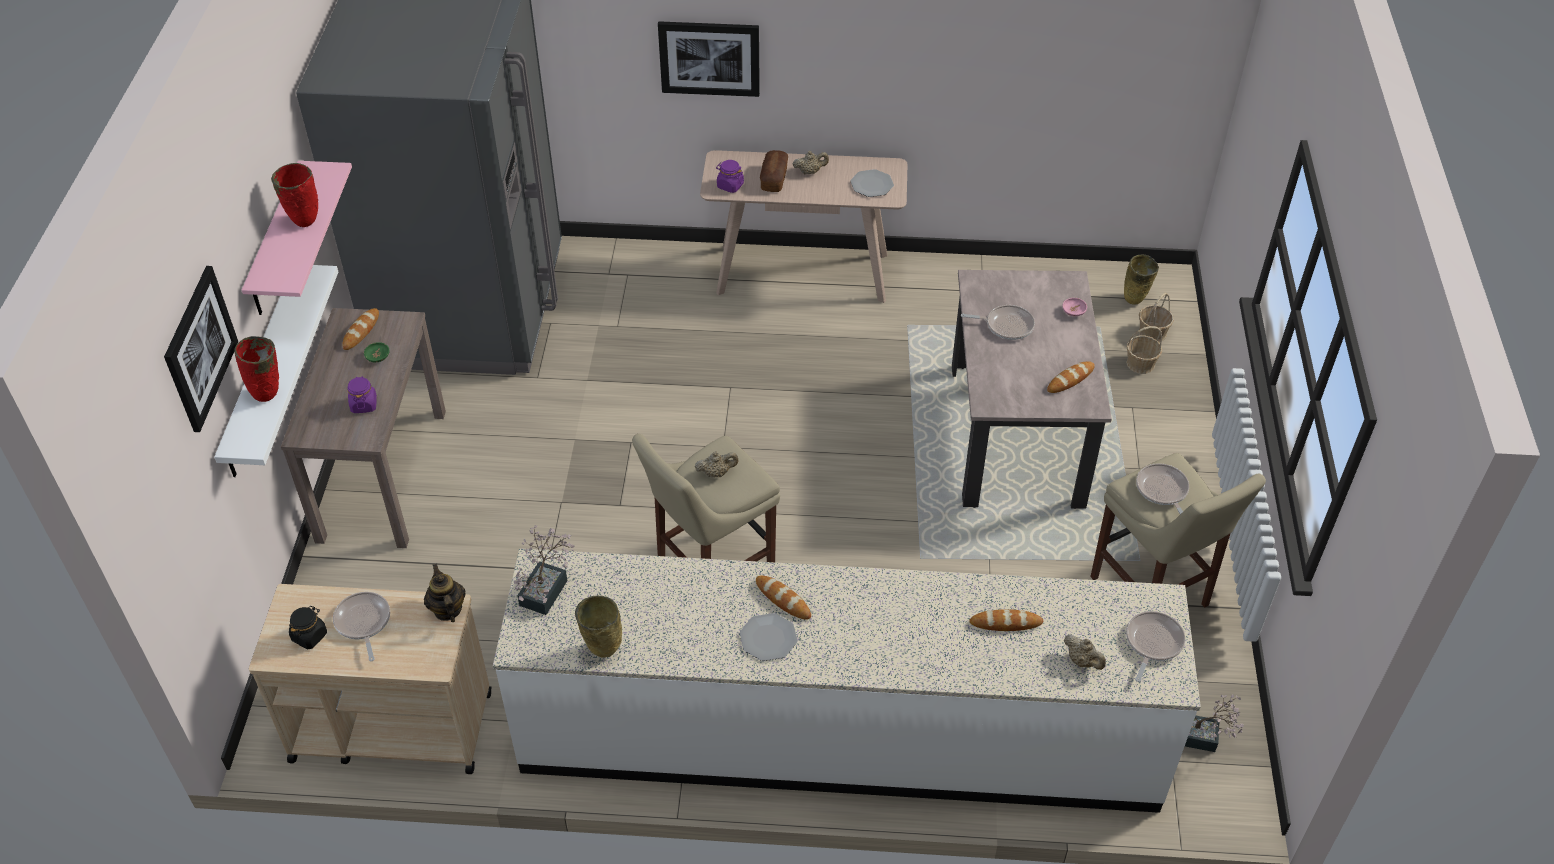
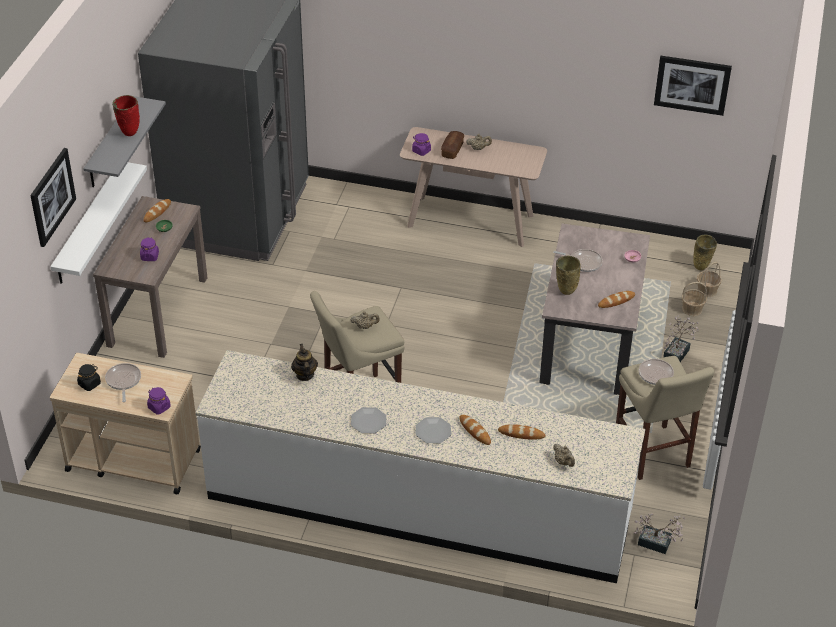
camera: 10 degrees right, 5 degrees down
(268, 394) = (89, 235): red vase -> none
(276, 241) = (110, 144): pink shelf -> grey shelf
(429, 660) = (159, 407): none -> purple jar
(447, 610) = (176, 381): teapot -> teapot (304, 375)
(547, 588) = (238, 374): potted plant -> potted plant (678, 352)
(602, 651) = (264, 414): beige vase -> beige vase (565, 292)
(709, 58) = (417, 63): picture -> picture (692, 84)
(783, 599) = (383, 401): bread -> bread (475, 431)
(872, 184) = (518, 162): plate -> plate (433, 431)
(1152, 643) = (612, 458): frying pan -> none

